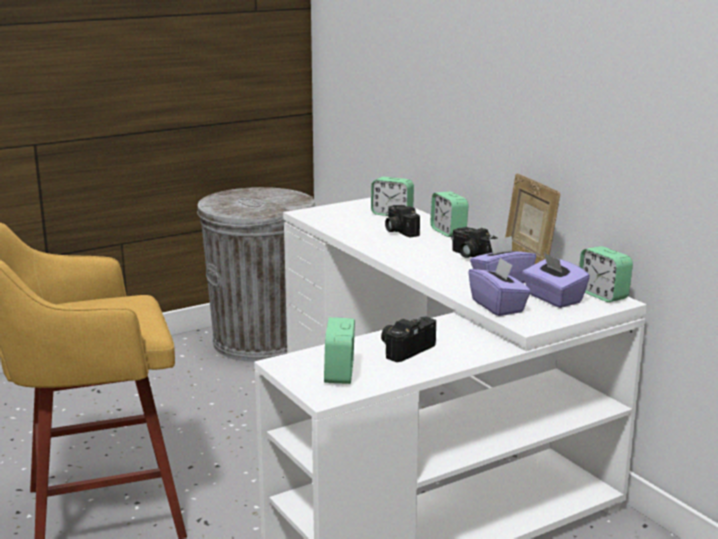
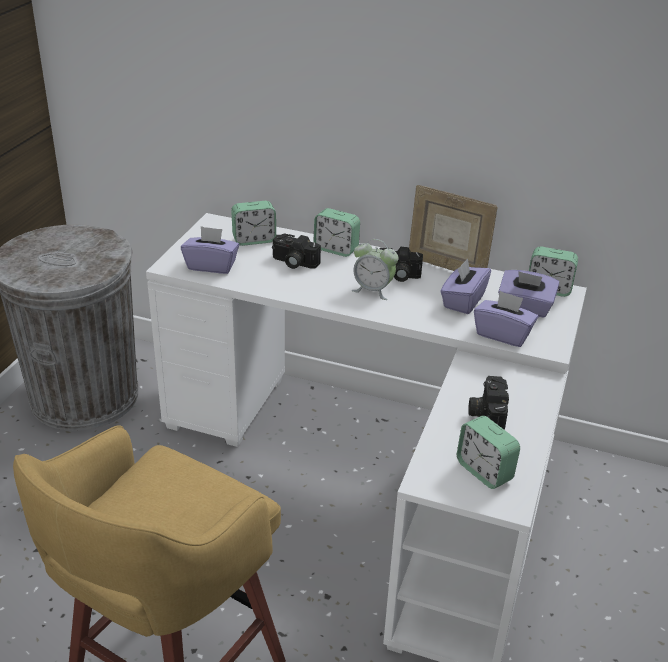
camera: 40 degrees left, 15 degrees up
(333, 219) = (211, 266): none -> purple tissue box
(434, 258) = (373, 290): none -> alarm clock

